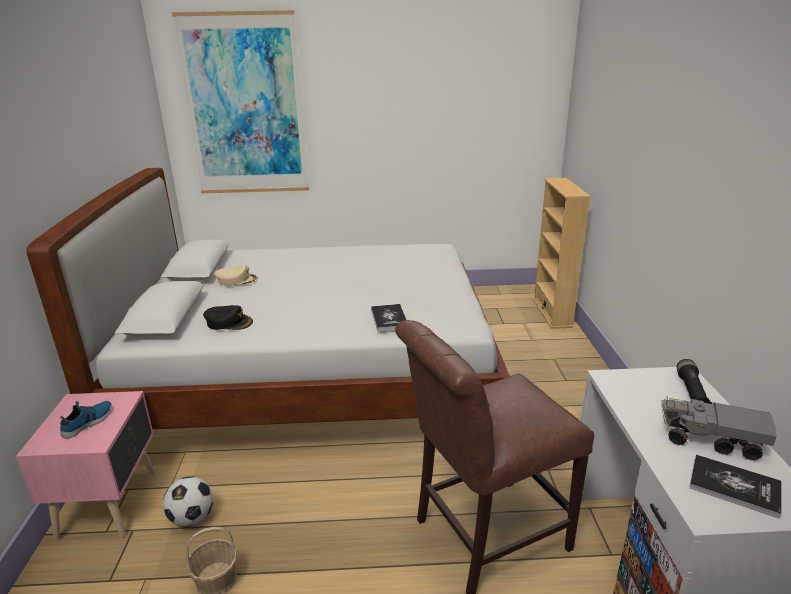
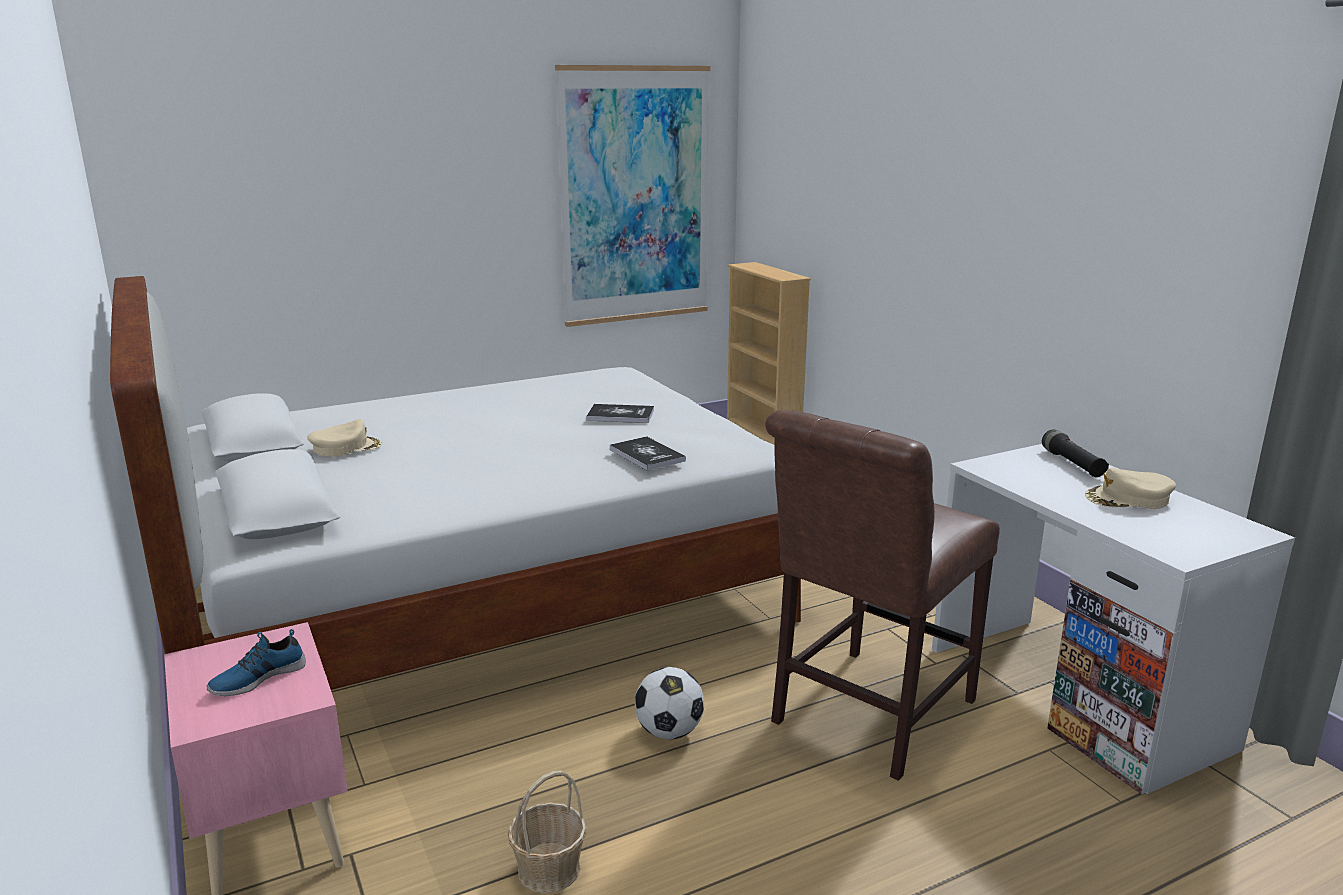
camera: 25 degrees left, 5 degrees down
(88, 422) = (257, 678): shoe -> shoe turned 135 degrees counterclockwise
(192, 518) = (440, 811): football -> football (669, 732)
(229, 322) = (401, 498): black cap -> none
(245, 106) = (253, 173): picture -> picture (635, 196)
(711, 440) = (1128, 498): toy truck -> beige cap
(734, 486) = (1182, 529): book -> book (620, 415)

